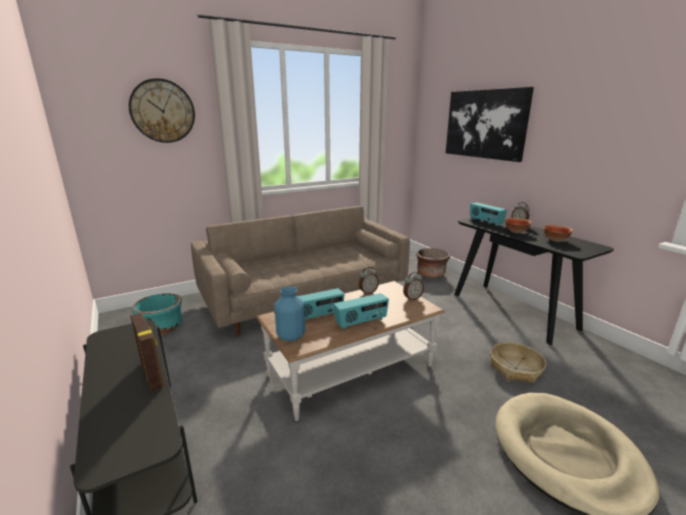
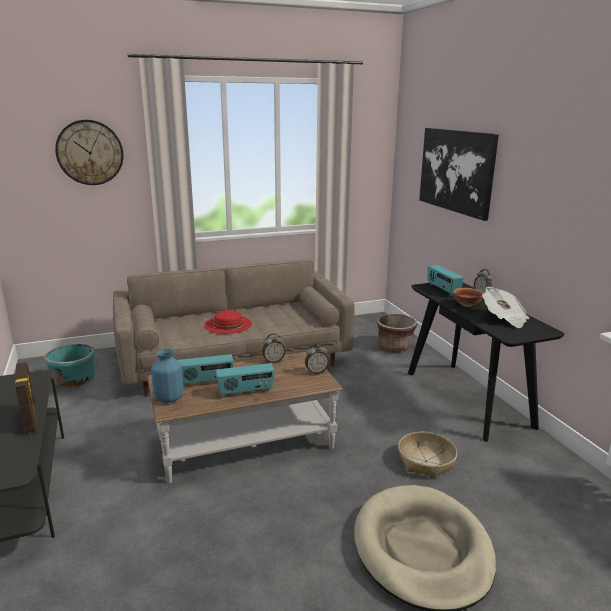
camera: 10 degrees right, 0 degrees up
(303, 264) = (228, 324): none -> red hat
(556, 240) = (504, 319): bowl -> newspaper

